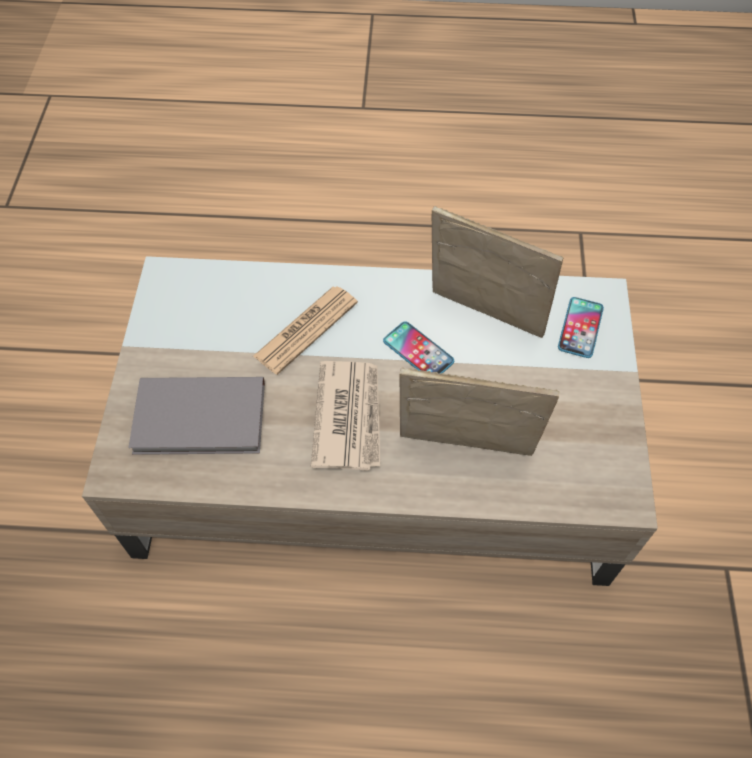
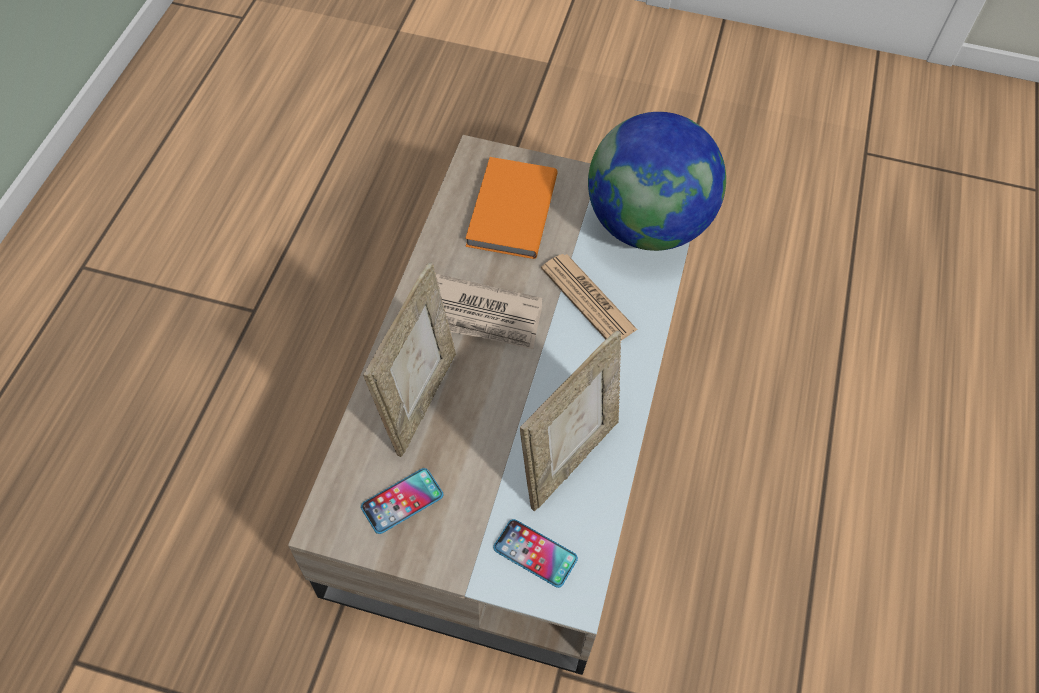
camera: 100 degrees right, 0 degrees up
(201, 294) = (647, 225): none -> globe
(201, 420) = (509, 211): grey book -> orange book
(418, 351) = (541, 387): phone -> phone (402, 501)

